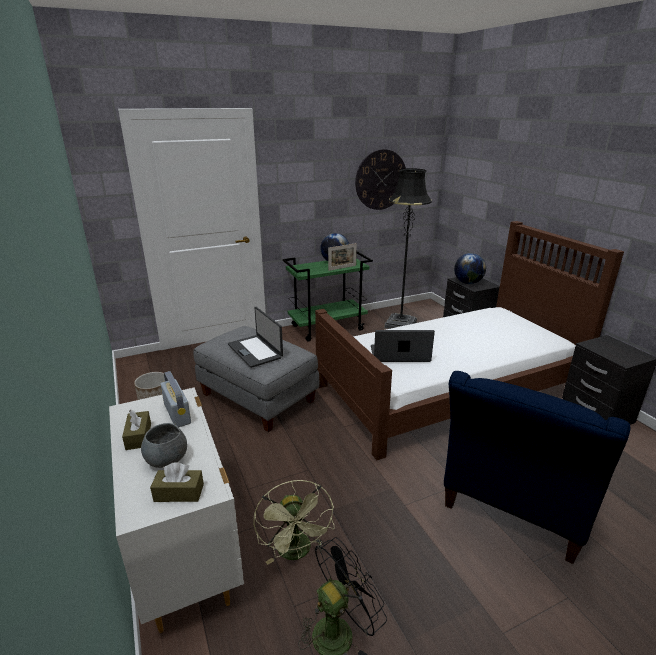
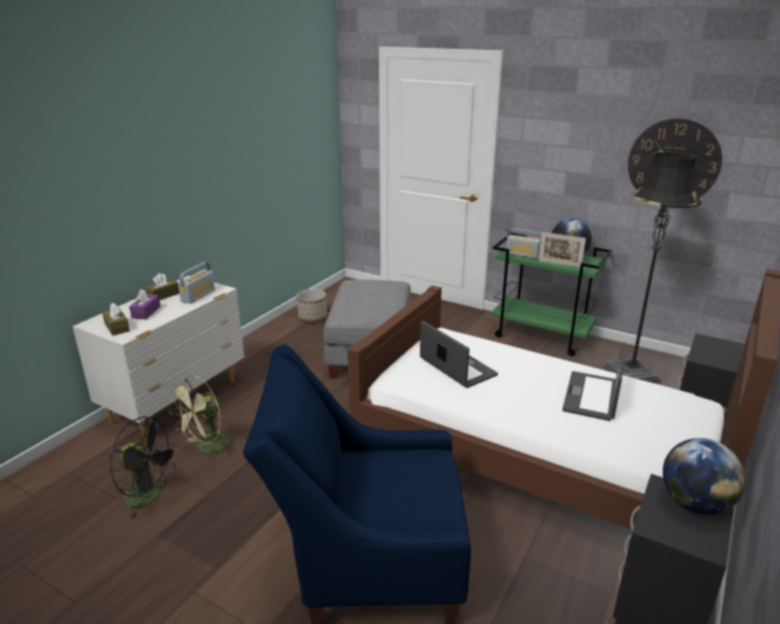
camera: 55 degrees right, 0 degrees up
(167, 460) = (146, 312): grey bowl -> purple tissue box
(255, 351) = (361, 300): laptop -> laptop (592, 396)
(311, 270) = (522, 254): none -> radio
(468, 283) = (709, 349): globe -> globe (694, 504)

